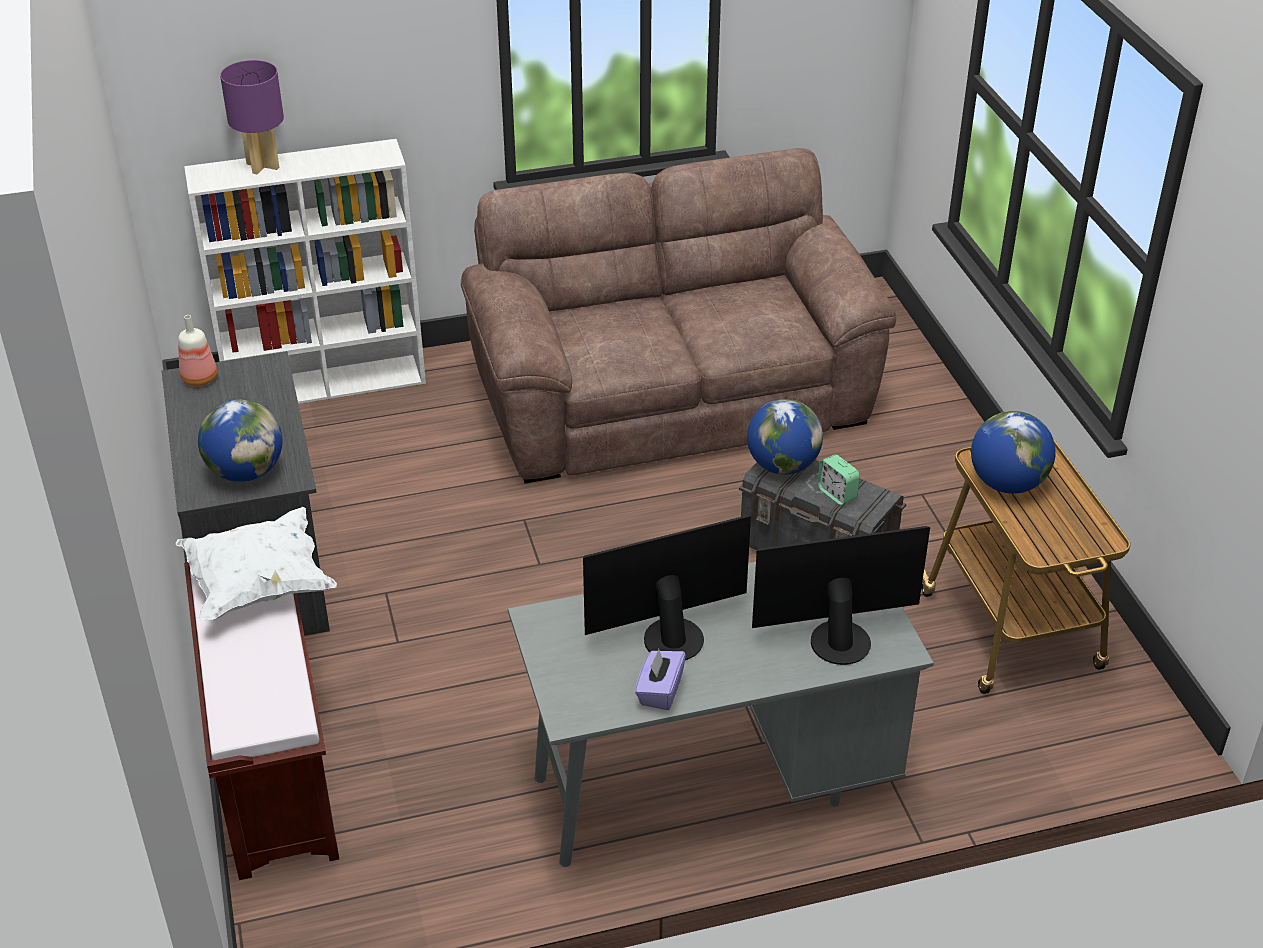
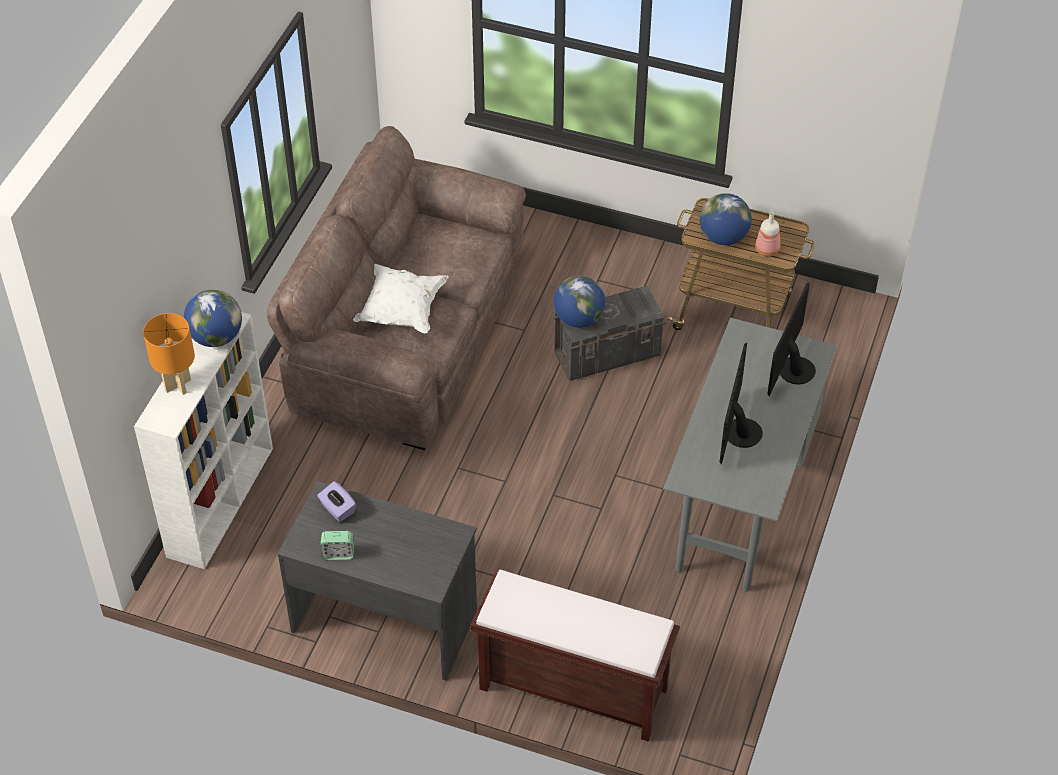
camera: 55 degrees left, 10 degrees up
(201, 378) = (307, 536): bottle -> bottle (767, 249)
(246, 472) = (430, 553): globe -> globe (216, 337)
(259, 586) = (529, 595): white pillow -> white pillow (401, 311)
(263, 165) = (177, 385): purple table lamp -> orange table lamp
(660, 691) = (775, 458): purple tissue box -> purple tissue box (337, 509)
(837, 494) = (622, 311): alarm clock -> alarm clock (338, 553)

